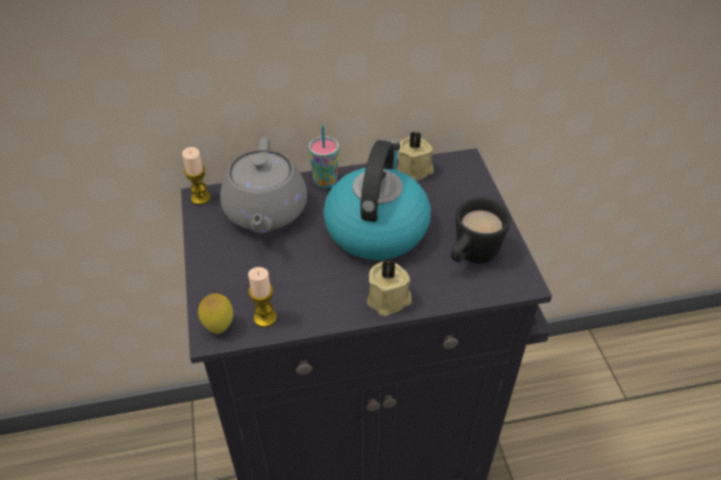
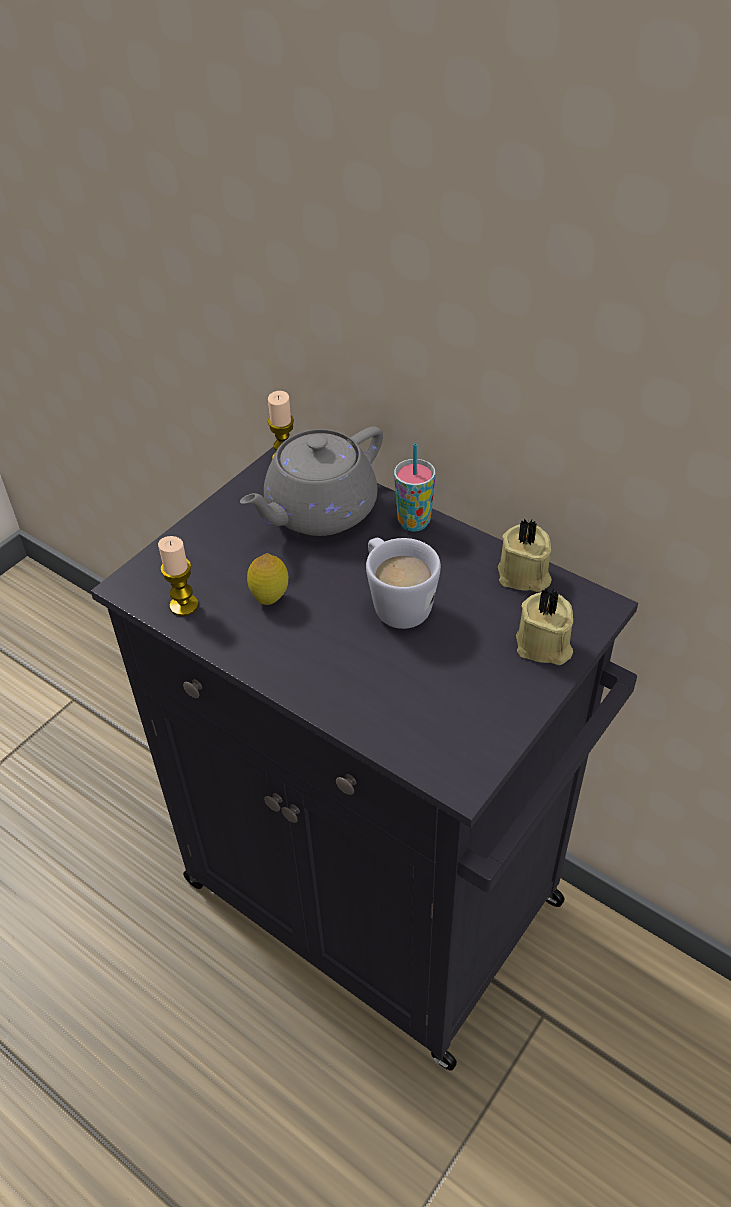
camera: 50 degrees right, 0 degrees up
(219, 327) = (141, 583): lemon -> lemon (270, 599)
(376, 227) = (396, 603): kettle -> white mug
(389, 300) = (304, 680): beige candle -> beige candle (543, 646)
(471, 257) = (446, 707): black mug -> none

